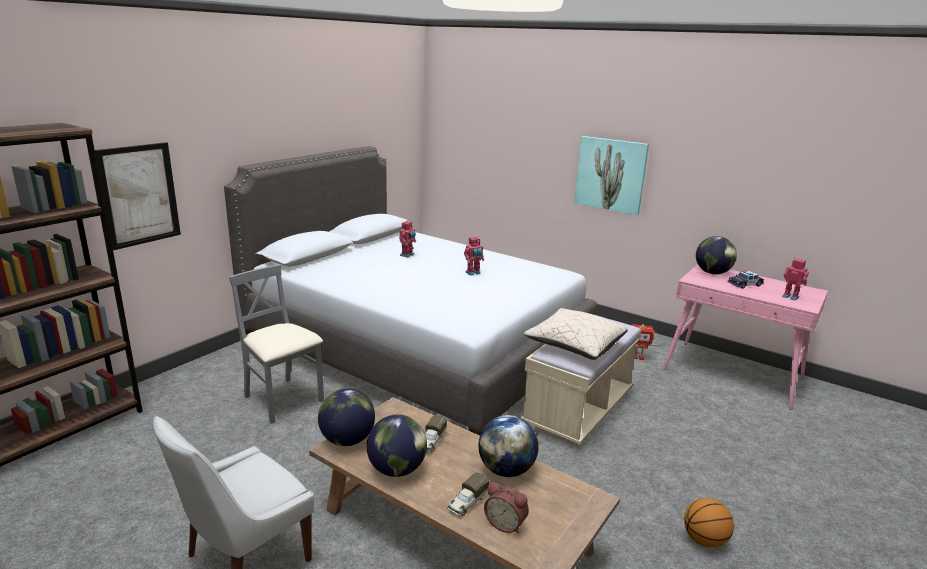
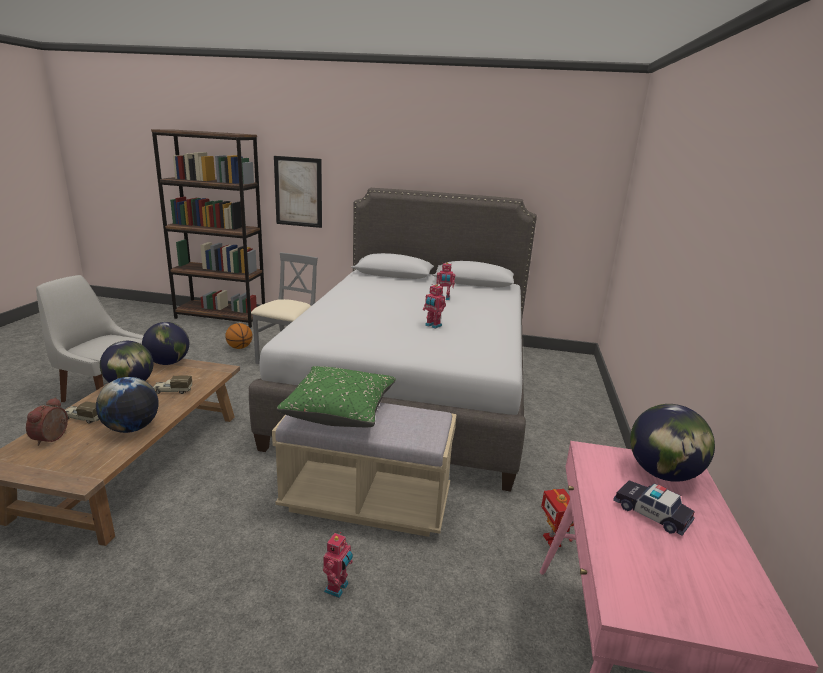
camera: 65 degrees right, 0 degrees up
(575, 346) = (340, 410): beige pillow -> green pillow
(610, 174) = (691, 274): picture -> none
(704, 540) = (124, 642): basketball -> basketball (239, 347)
(790, 297) = (661, 580): toy robot -> toy robot (338, 588)

